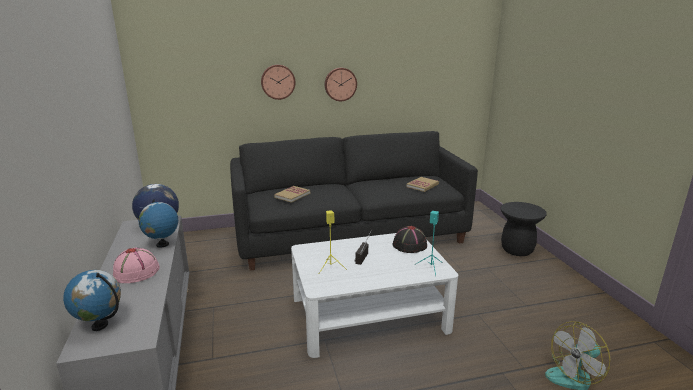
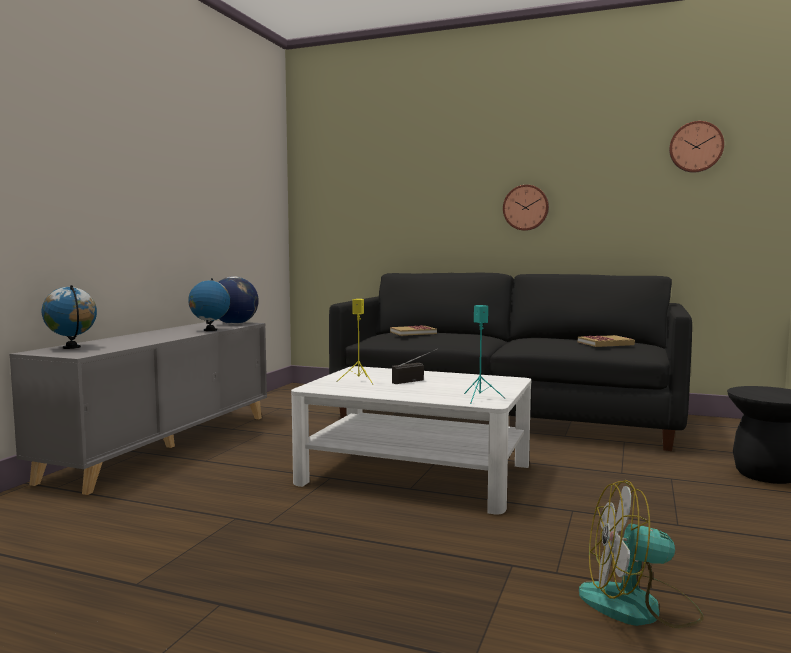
camera: 35 degrees right, 15 degrees down
(137, 272) = (157, 336): pink hat -> none
(278, 81) = (444, 203): wall clock -> wall clock (696, 147)
(409, 245) = (491, 383): black hat -> none

